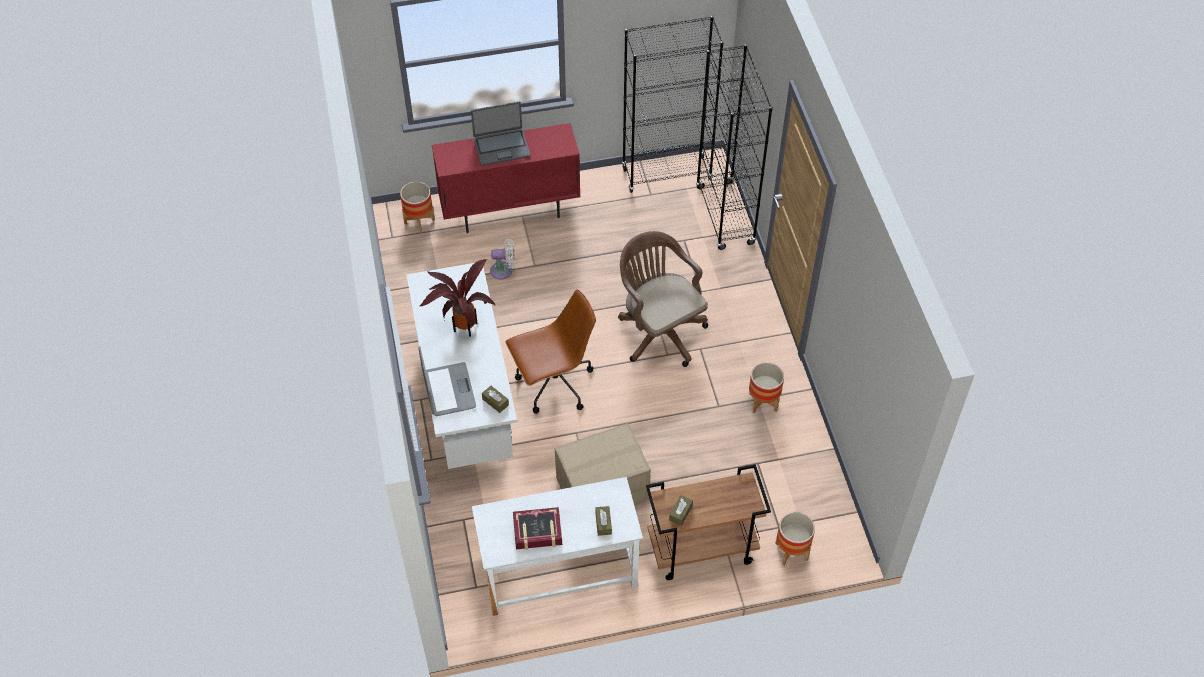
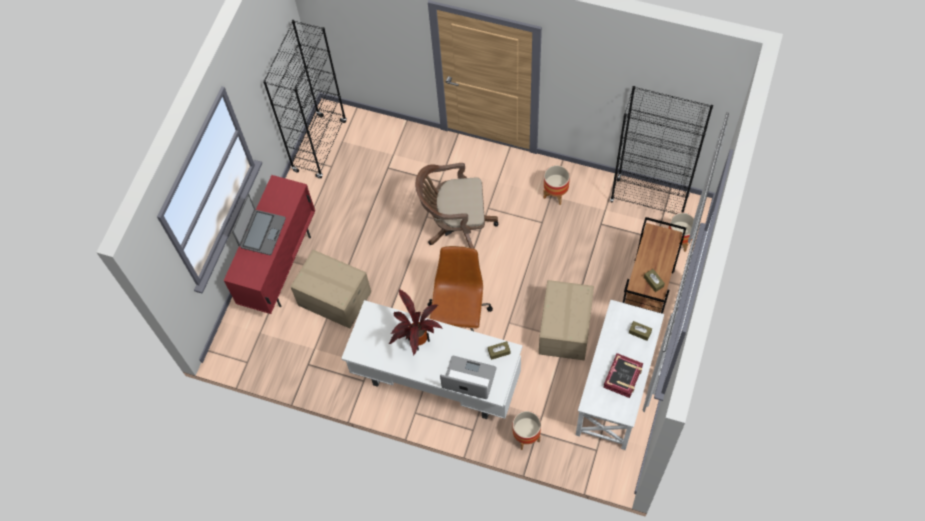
camera: 55 degrees left, 10 degrees up
(419, 221) = (245, 335): planter -> planter (526, 437)
(504, 270) = (334, 299): white fan -> cardboard box
(725, 216) = (384, 130): black bookcase -> black bookcase (649, 199)

